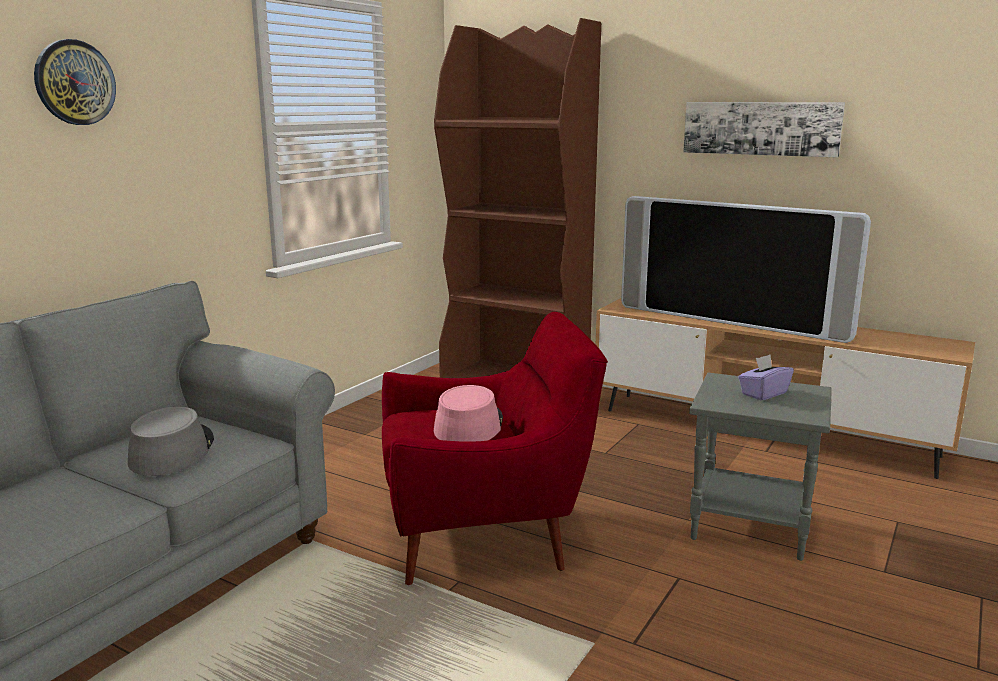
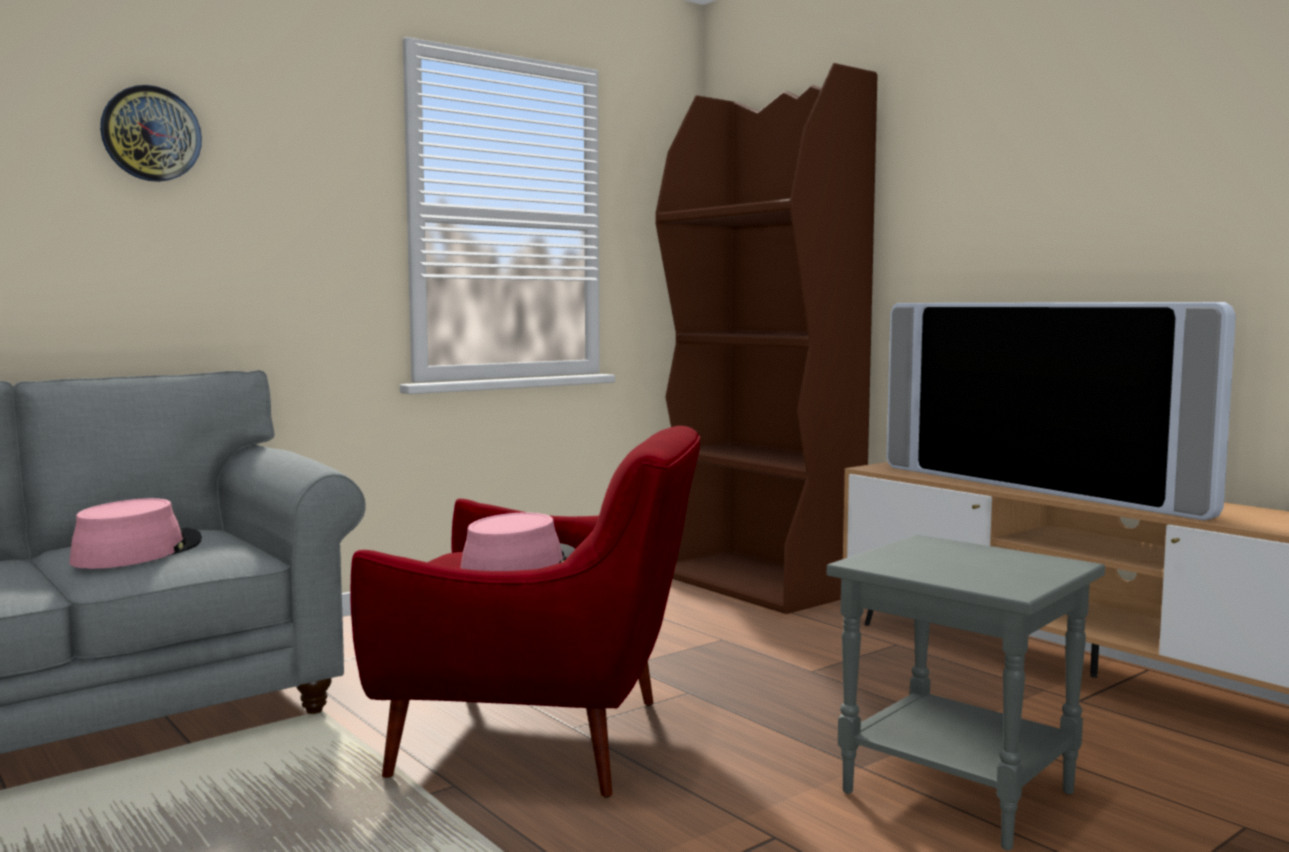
camera: 20 degrees right, 10 degrees down
(171, 451) = (137, 551): grey hat -> pink hat
(760, 128) = (1092, 196): picture -> none
(763, 393) = (970, 560): purple tissue box -> none

